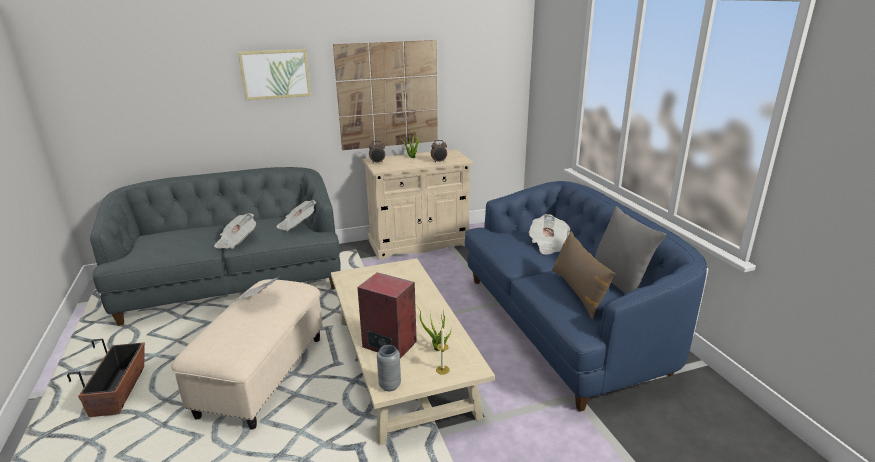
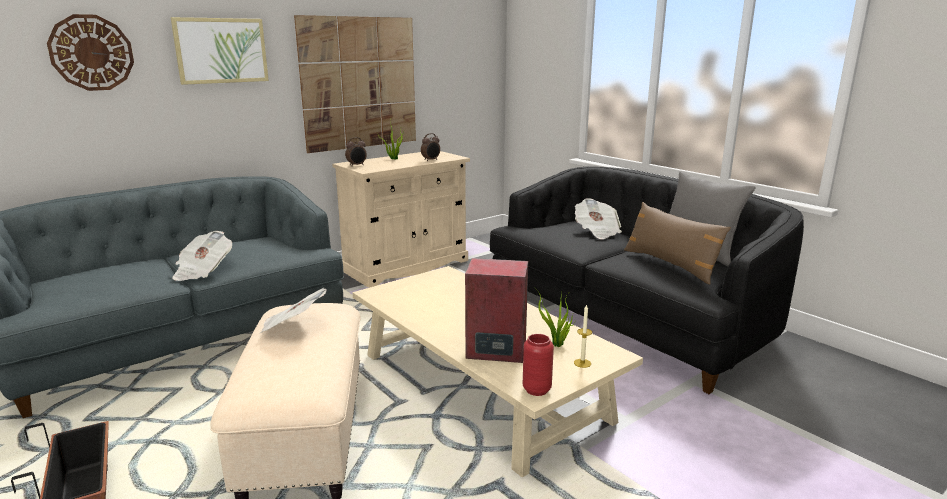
camera: 20 degrees left, 5 degrees down
(184, 79) = (91, 53): none -> wall clock
(297, 225) = (279, 244): newspaper -> none
(390, 385) = (536, 390): grey vase -> red vase
(562, 325) = (626, 319): blue sofa -> black sofa

